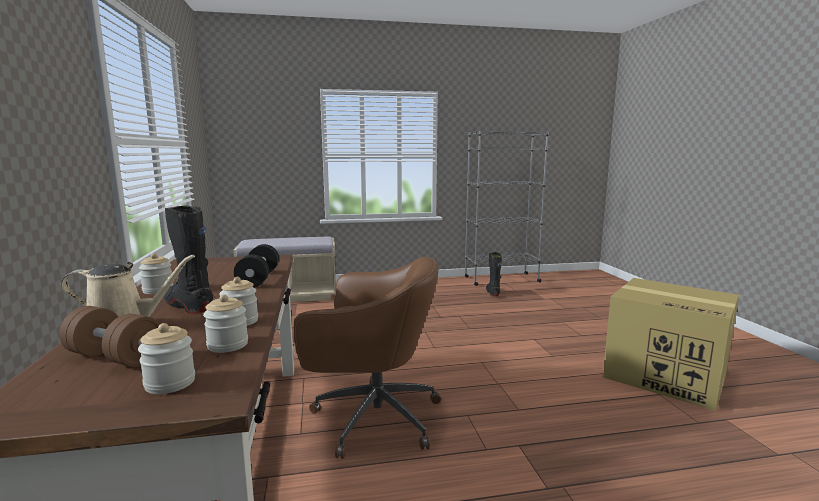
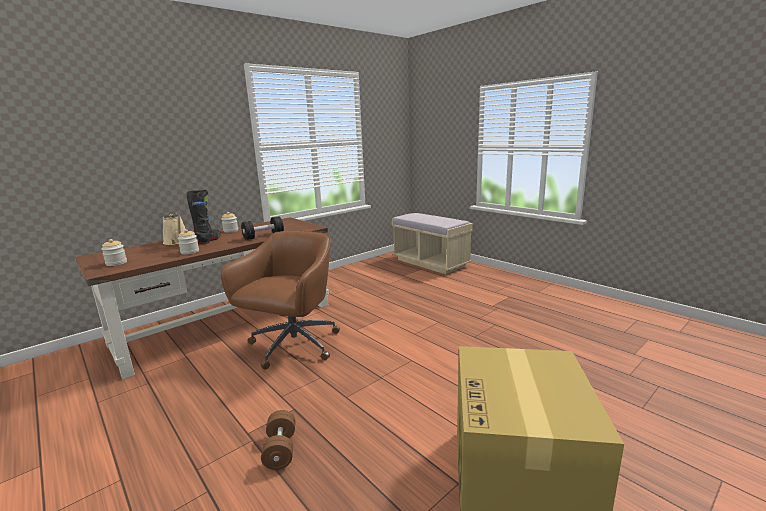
camera: 60 degrees right, 5 degrees up
(115, 357) = (142, 251): brown dumbbell -> brown dumbbell (280, 450)
(228, 345) = (158, 258): jar -> none
(372, 417) = (292, 346): brown office chair -> brown office chair turned 135 degrees counterclockwise
(492, 293) = (588, 322): black boot -> none
(501, 279) = (644, 315): grey bookcase -> none

